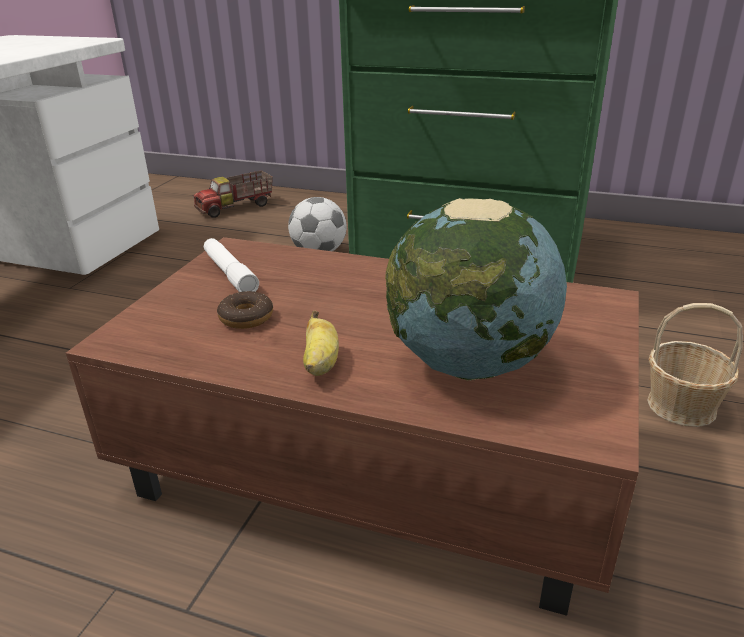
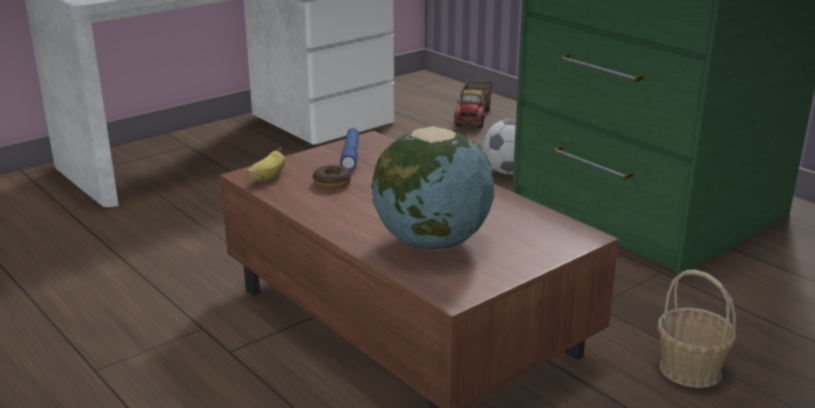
camera: 30 degrees right, 5 degrees down
(230, 273) = (351, 155): white flashlight -> blue flashlight
(236, 208) = (474, 117): toy truck -> toy truck turned 75 degrees counterclockwise
(320, 364) = (345, 218): banana -> banana (268, 178)

